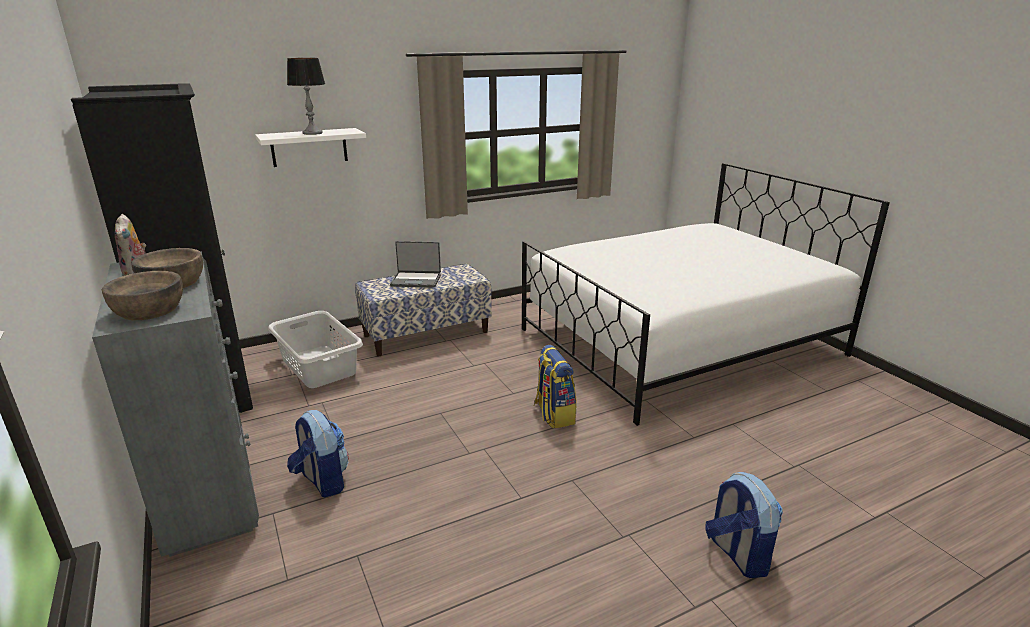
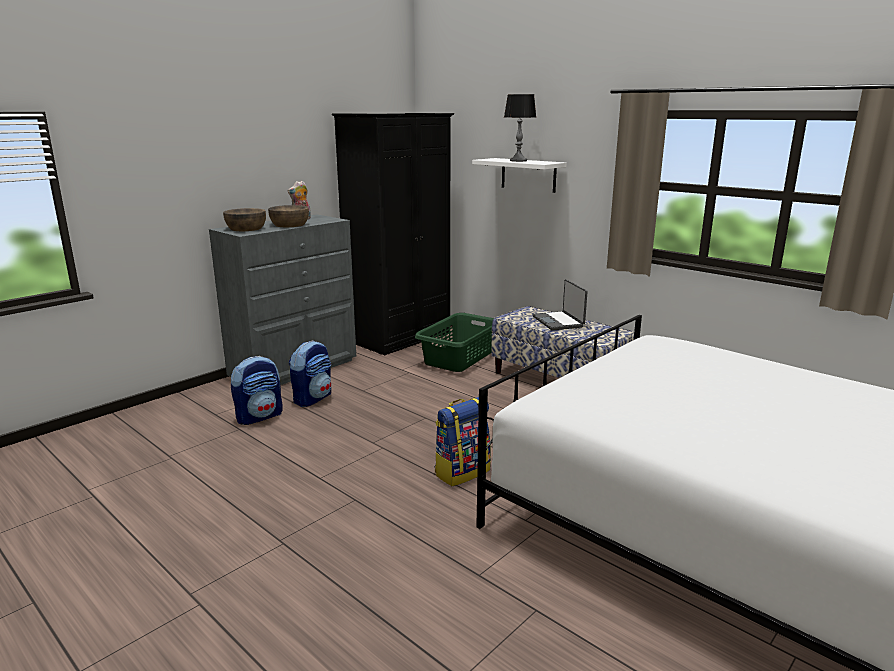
camera: 70 degrees right, 5 degrees down
(319, 366) = (460, 358): grey laundry basket -> green laundry basket
(737, 554) = (266, 621): backpack -> backpack (259, 416)

